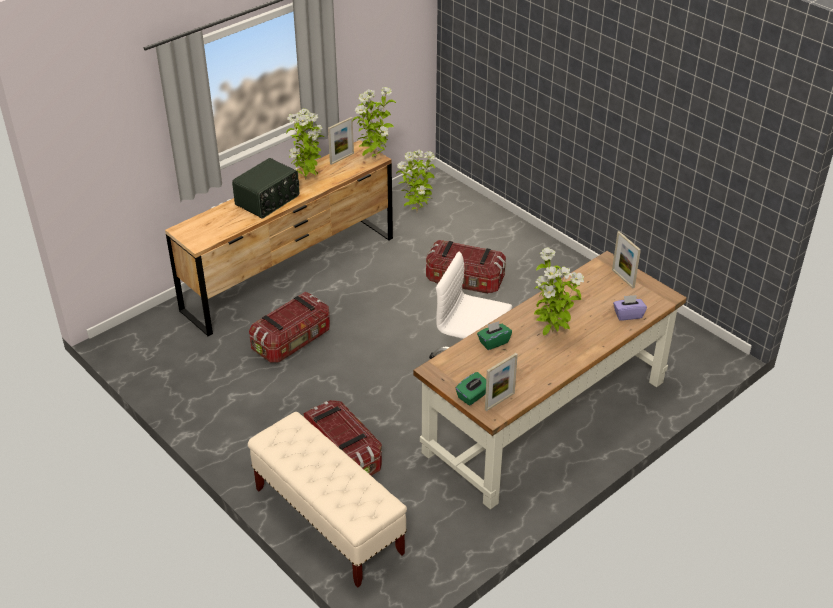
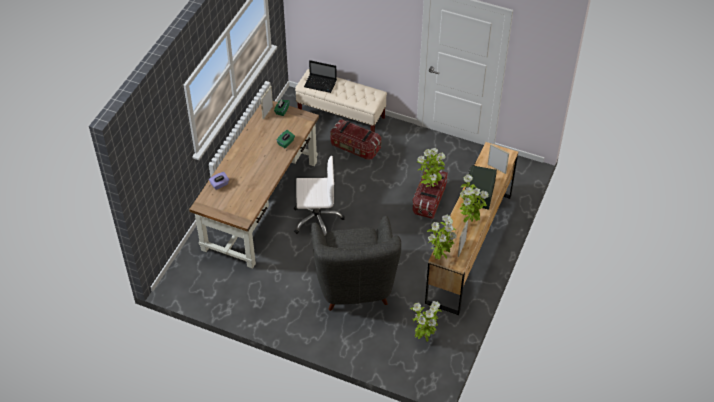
camera: 155 degrees right, 10 degrees up
(354, 491) = (321, 84): none -> laptop
(464, 281) = (354, 283): storage box -> grey armchair
(551, 333) = (258, 158): potted plant -> potted plant (430, 187)
(623, 278) = (230, 209): picture frame -> picture frame (496, 168)

